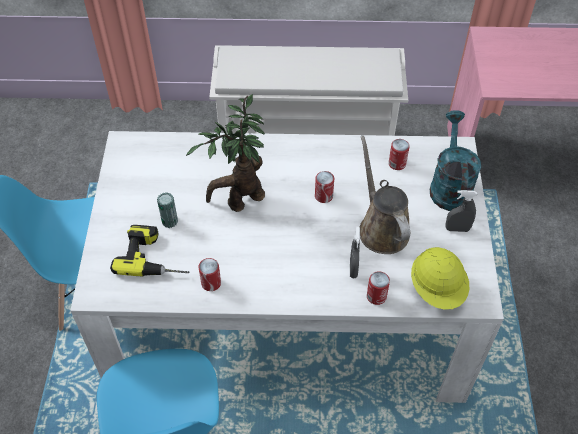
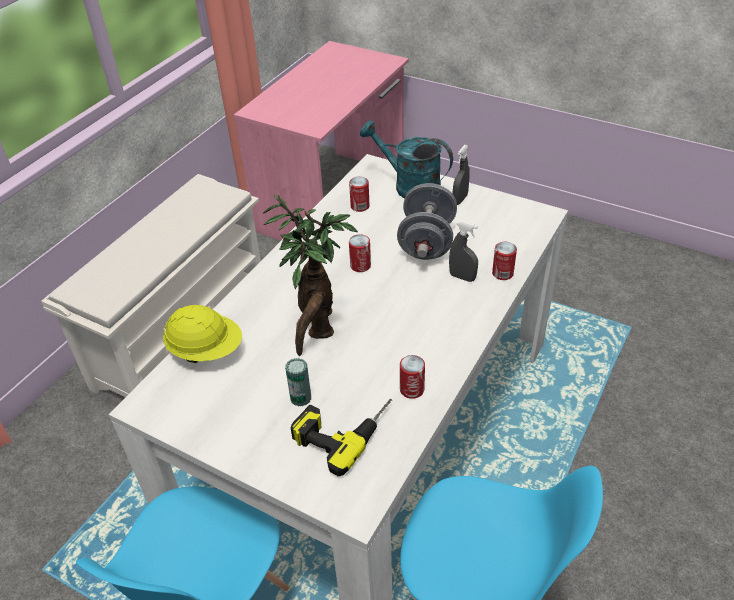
camera: 60 degrees left, 10 degrees down
(381, 228) = (427, 242): brown watering can -> grey dumbbell
(437, 288) = (516, 234): yellow hard hat -> yellow hard hat (206, 350)

